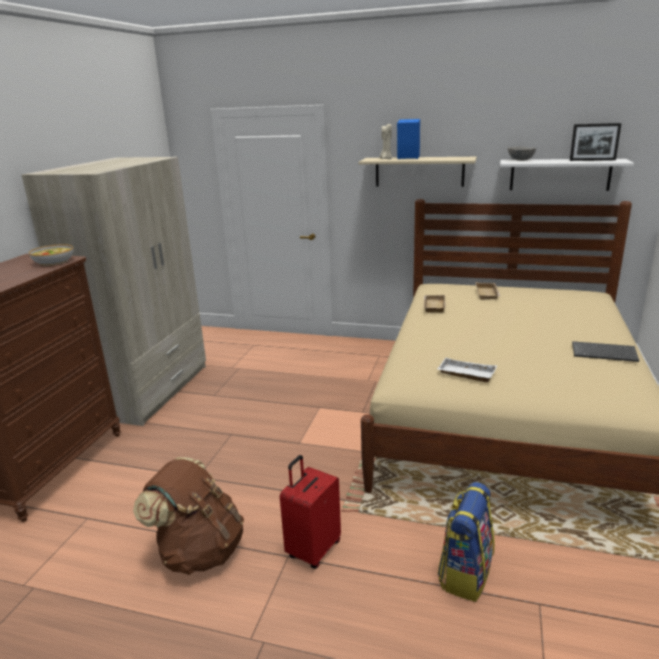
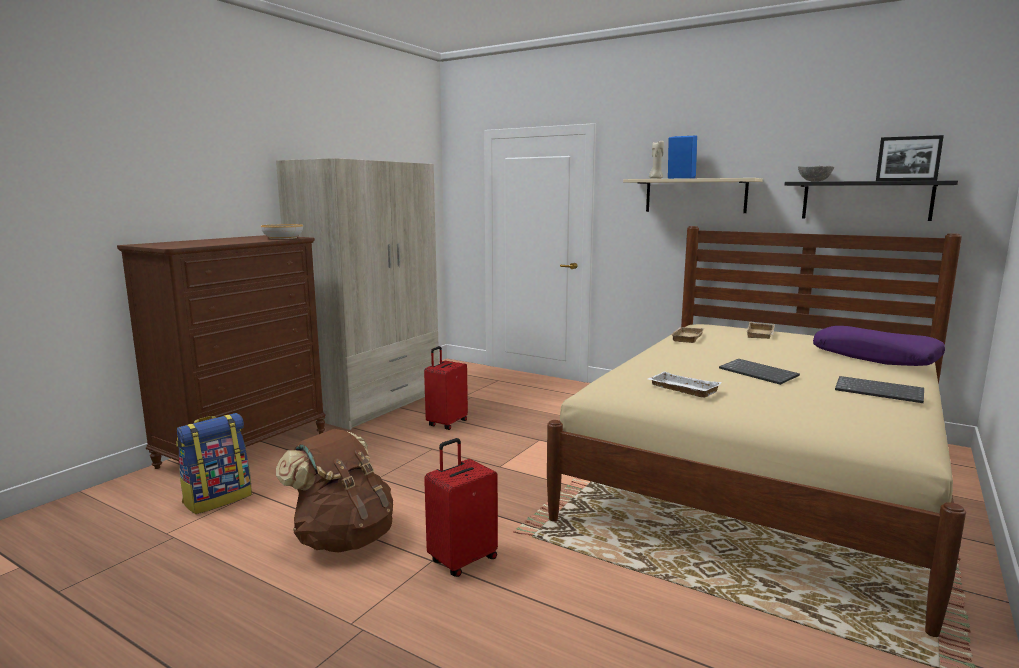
camera: 15 degrees right, 10 degrees down
(230, 403) = (446, 423): none -> red suitcase
(465, 573) = (630, 617): backpack -> backpack (218, 499)
(512, 344) = (759, 373): none -> keyboard
(559, 174) = (866, 200): white shelf -> black shelf
(581, 310) = (875, 357): none -> purple pillow

